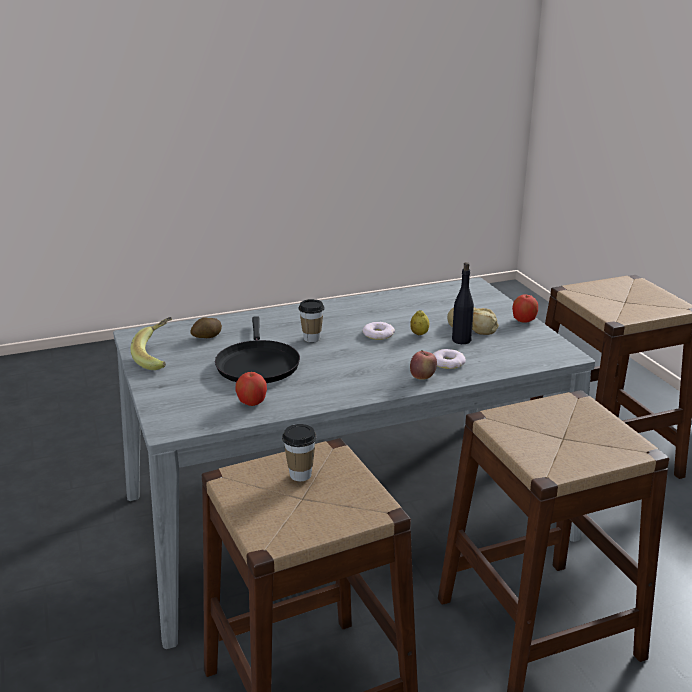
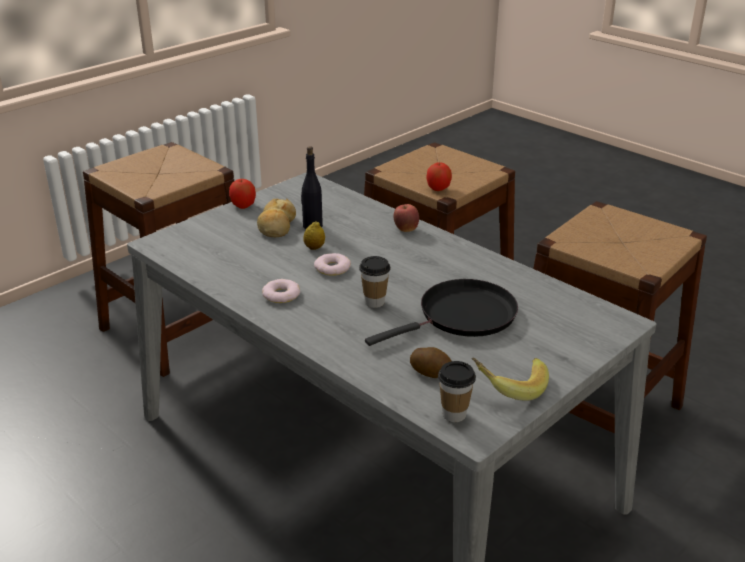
camera: 115 degrees left, 5 degrees up
(252, 402) = (534, 295): apple -> apple (438, 188)
(300, 475) = (603, 245): cup -> cup (454, 414)
(448, 363) = (366, 224): donut -> donut (281, 295)

